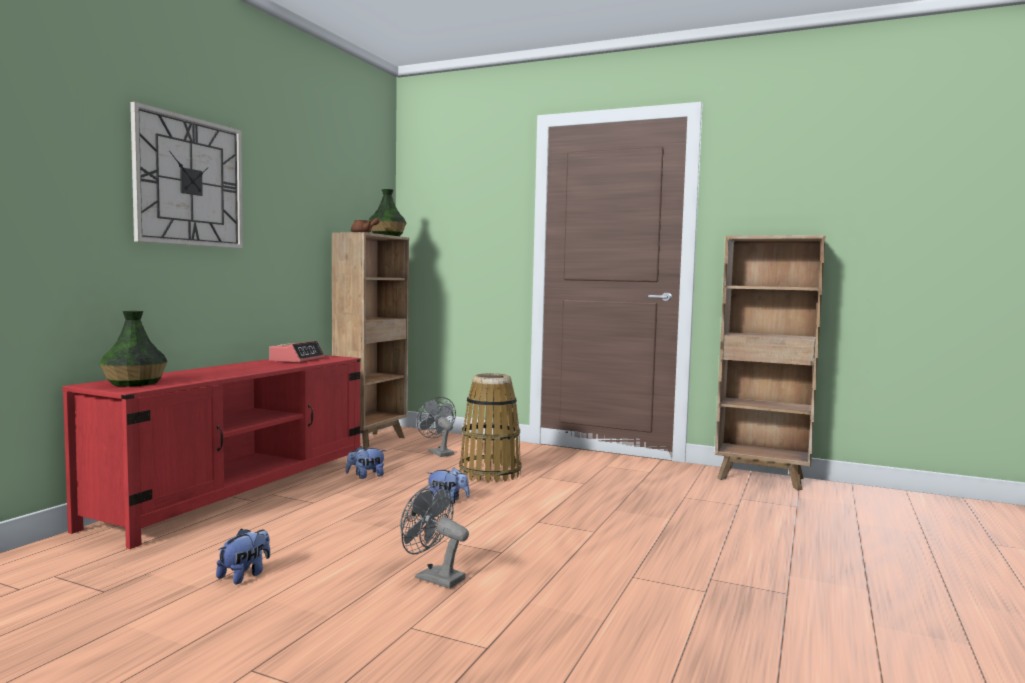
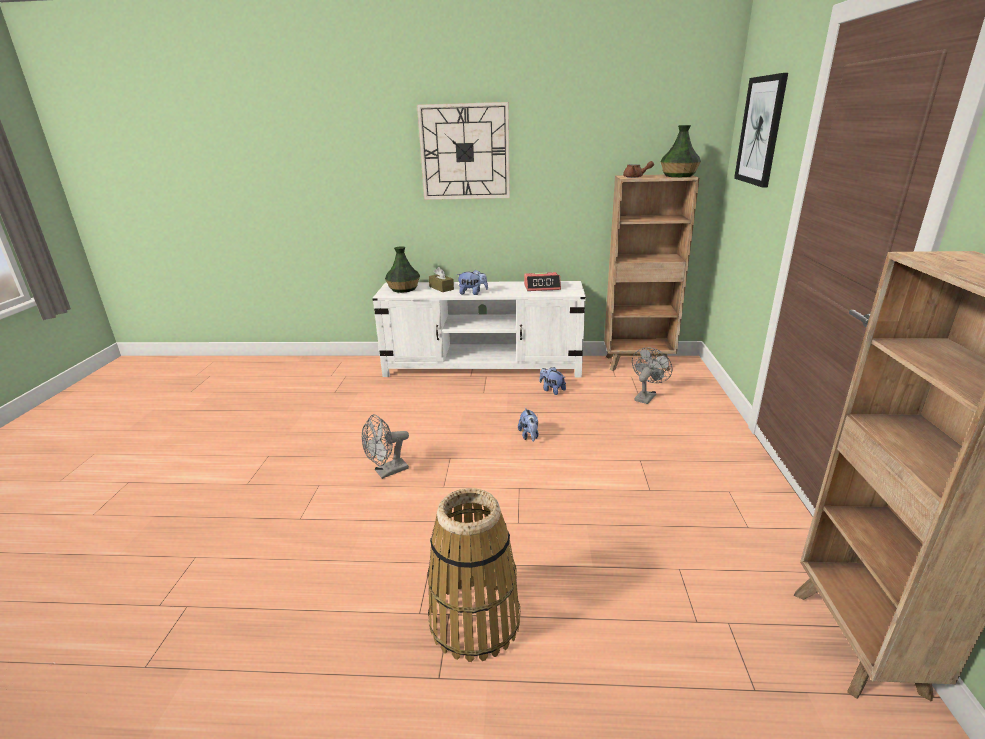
camera: 70 degrees right, 20 degrees up
(187, 375) = (441, 288): none -> brown tissue box
(240, 491) = (483, 366): red tv stand -> white tv stand
(245, 575) = (365, 415): plush toy -> plush toy (472, 293)
(433, 577) = (387, 472): grey fan -> grey fan turned 135 degrees counterclockwise
(456, 199) = (761, 131): none -> picture
(490, 473) = (619, 434): basket -> basket (474, 621)

